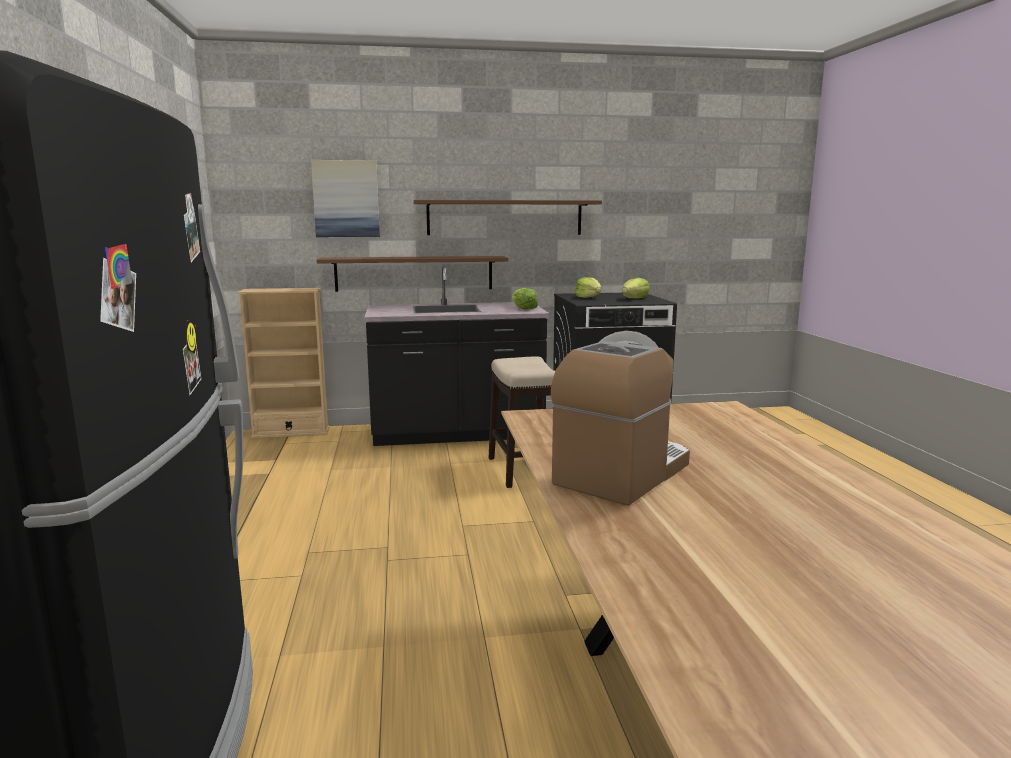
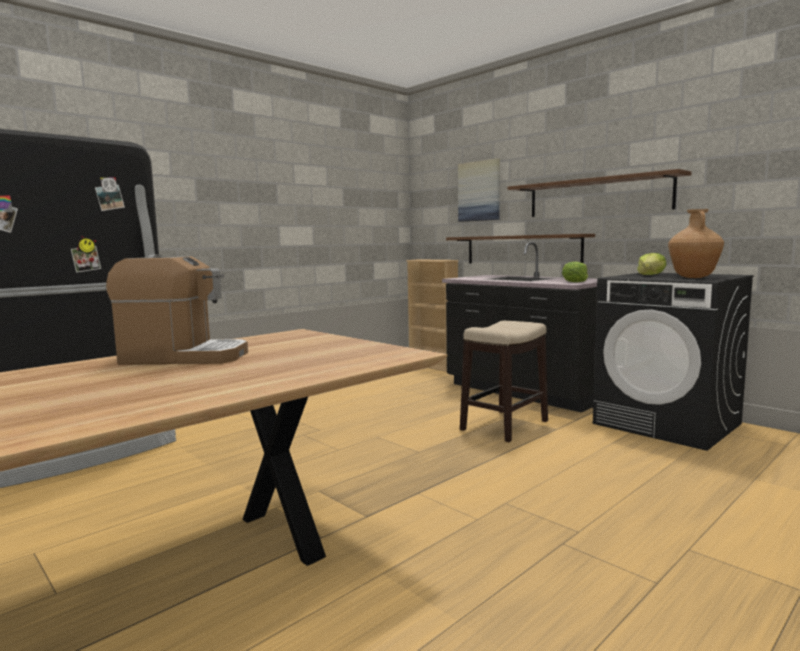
camera: 55 degrees right, 5 degrees down
(634, 299) = (693, 277): lettuce -> brown vase

